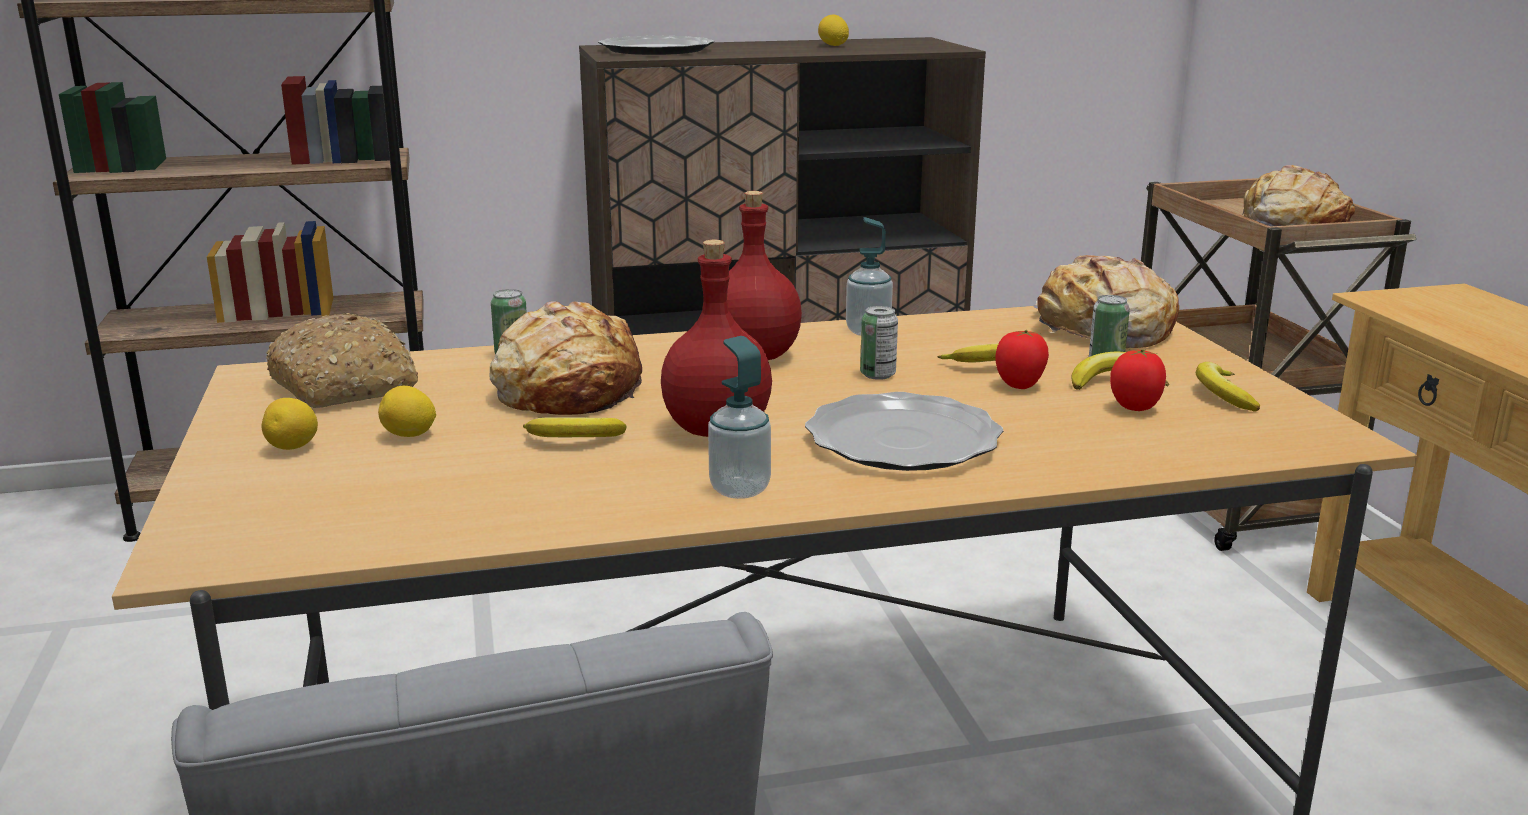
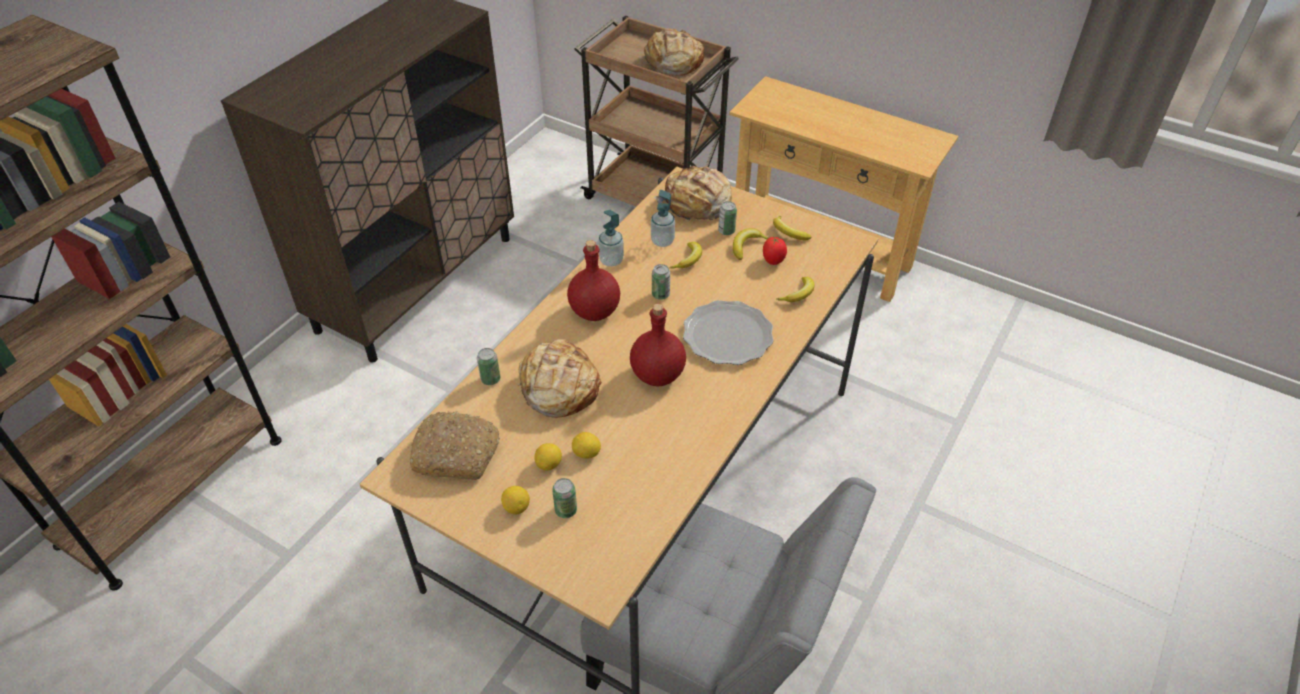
camera: 45 degrees left, 25 degrees up
(332, 476) = (566, 510): none -> can
(573, 440) = (616, 420): banana -> banana (798, 294)
(657, 50) = (298, 91): plate -> none
(739, 489) = (717, 406): soap dispenser -> soap dispenser (662, 241)
(833, 45) = (388, 34): lemon -> lemon (586, 453)
(1019, 386) = (719, 270): tomato -> none

